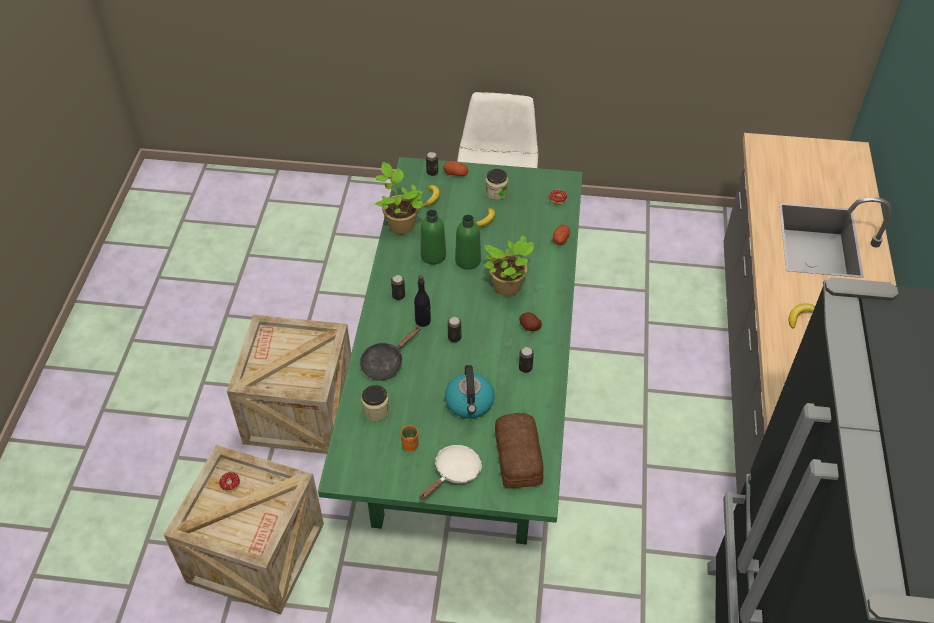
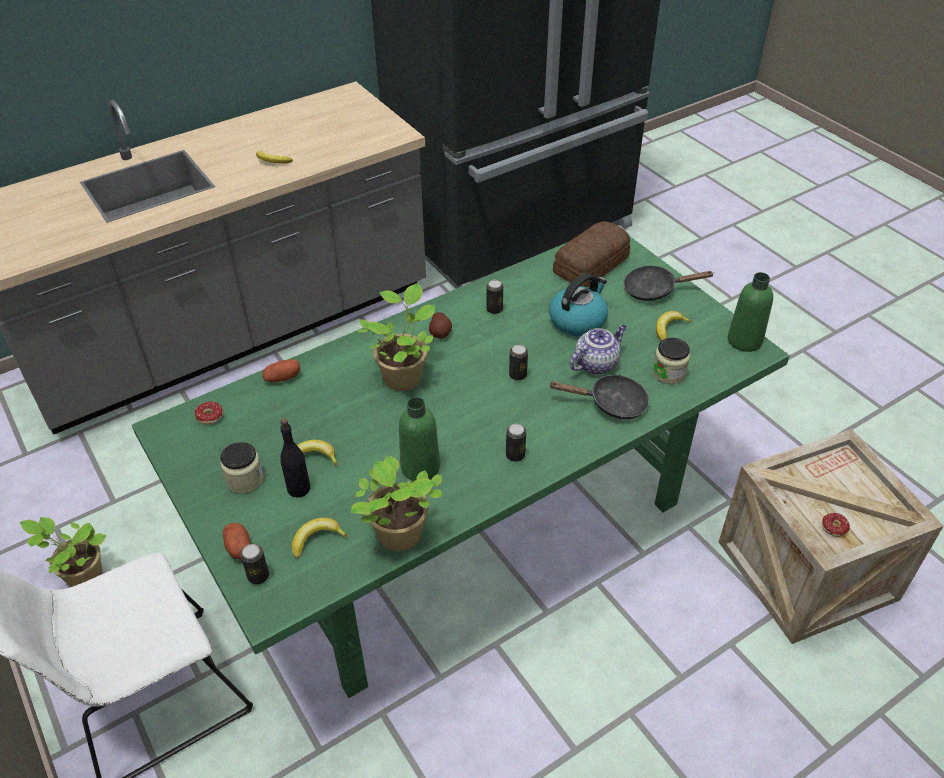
camera: 130 degrees left, 5 degrees down
(300, 410) = (639, 675): crate -> none
(410, 445) = (669, 329): orange cup -> banana
(423, 321) = (525, 411): black bottle -> black bottle (299, 488)
(423, 381) = (596, 363): none -> teapot
(454, 472) = (654, 289): white frying pan -> black frying pan
(468, 260) = (396, 432): green bottle -> green bottle (744, 341)
(599, 230) = (82, 576): none -> potted plant

